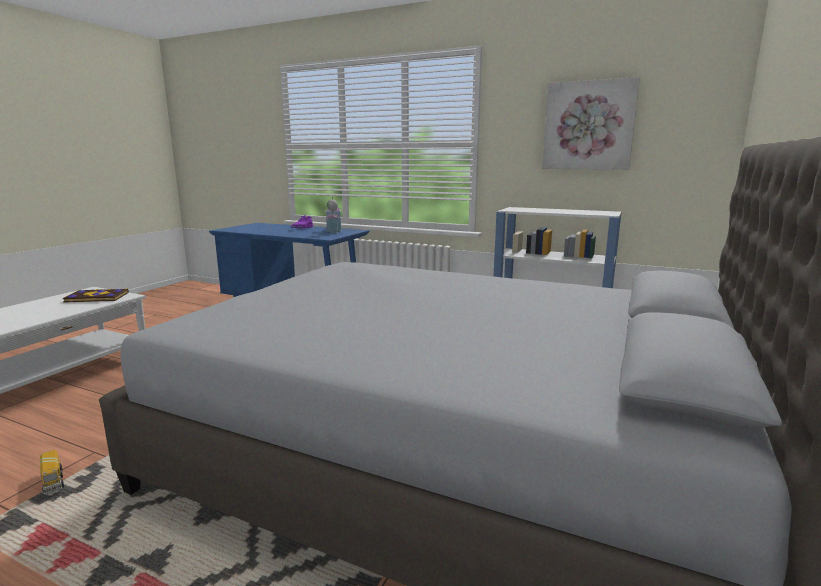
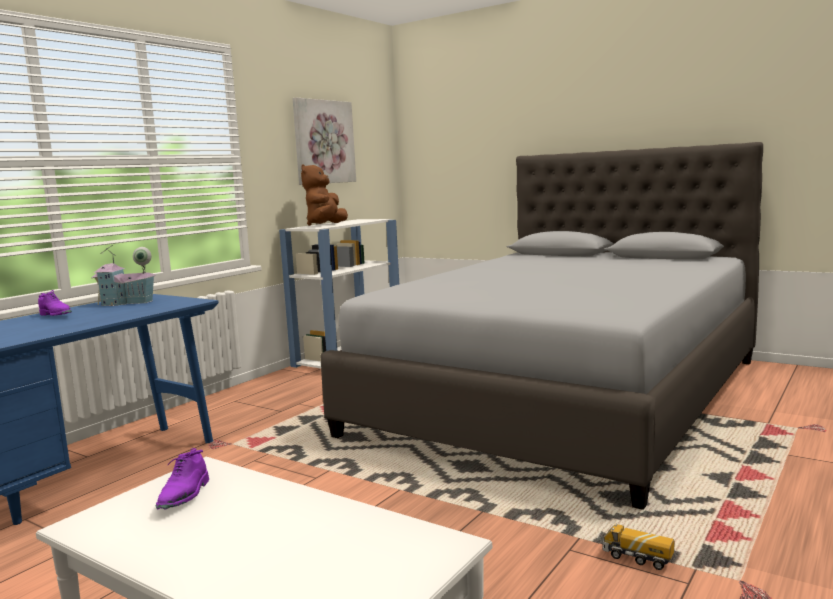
camera: 80 degrees left, 5 degrees down
(53, 482) = (637, 558): toy truck -> toy truck turned 120 degrees counterclockwise
(96, 297) = (184, 496): book -> purple shoe
(537, 210) = (326, 225): none -> brown plush toy

